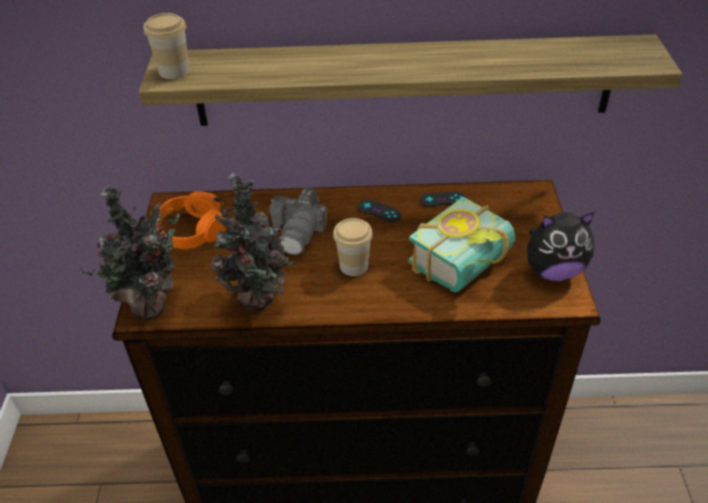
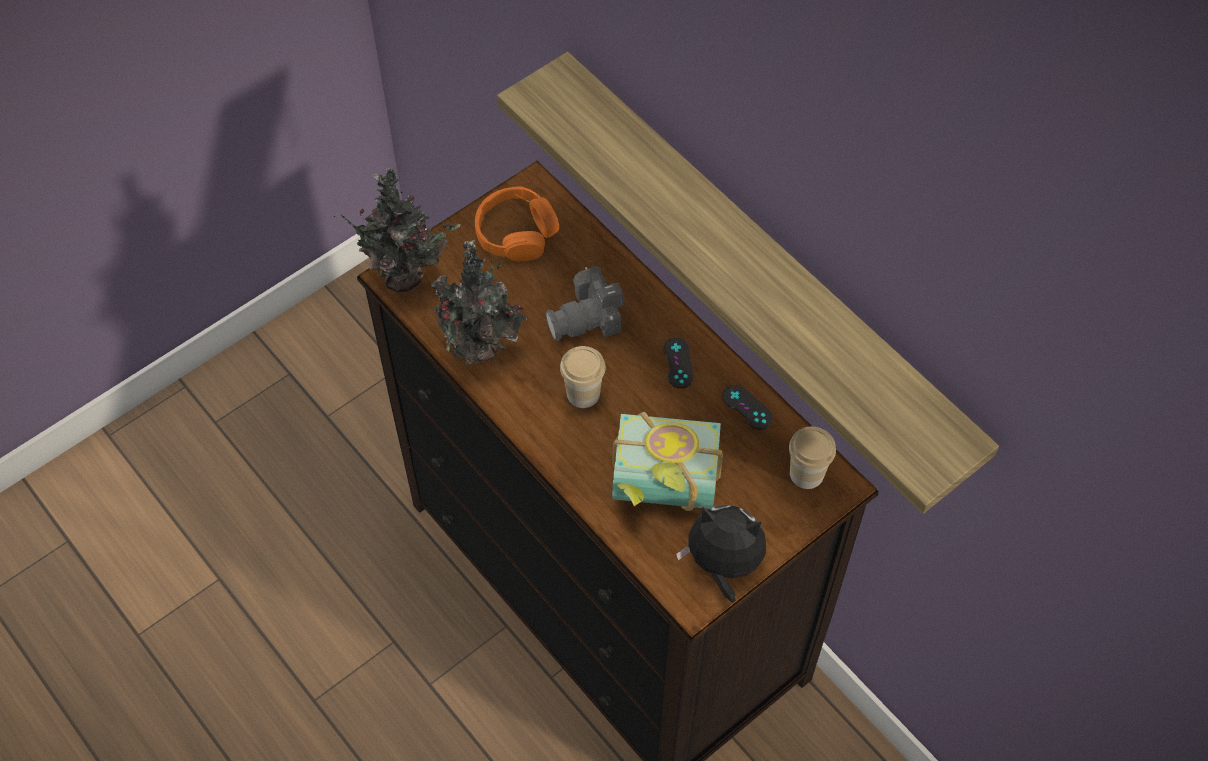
camera: 50 degrees right, 15 degrees up
(174, 71) = (548, 94): cup -> cup (806, 473)
(553, 270) = (723, 565): plush toy -> plush toy turned 150 degrees clockwise

